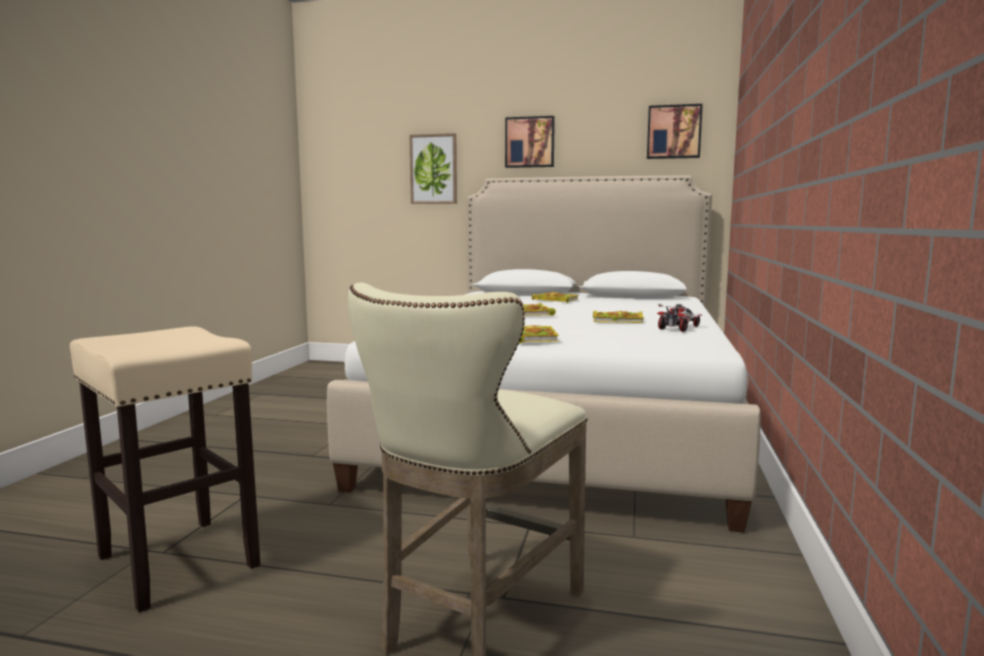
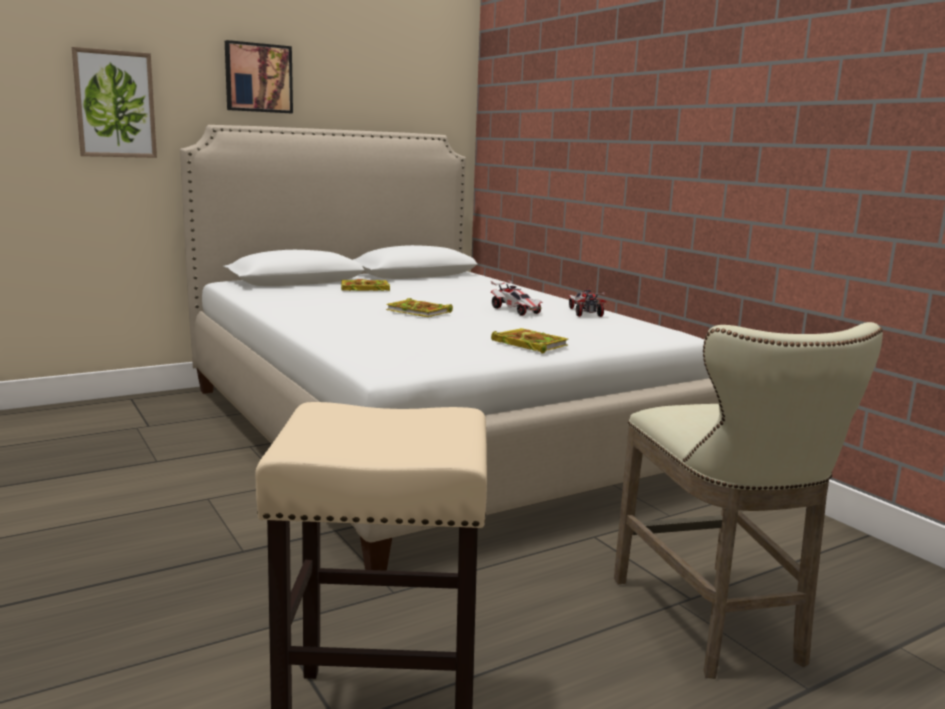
camera: 45 degrees left, 5 degrees up
(619, 320) = (516, 310): book -> toy car
(673, 132) = (421, 83): picture -> none

